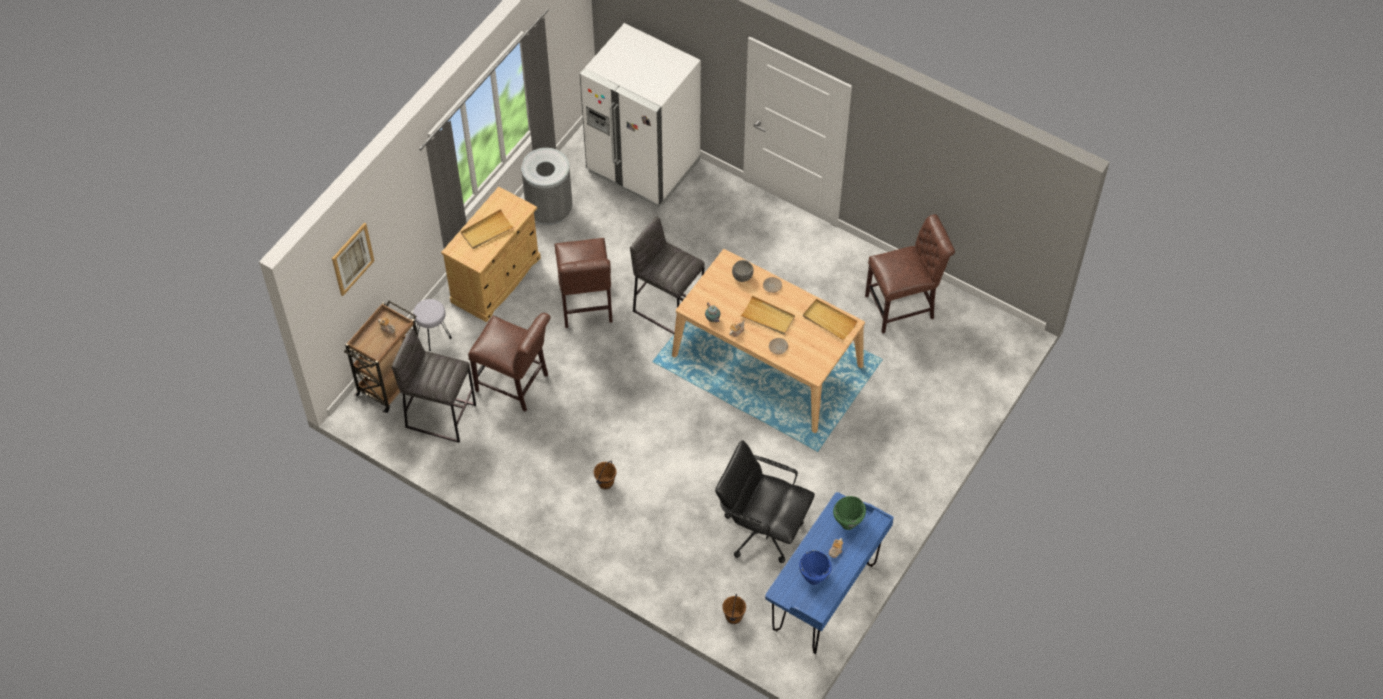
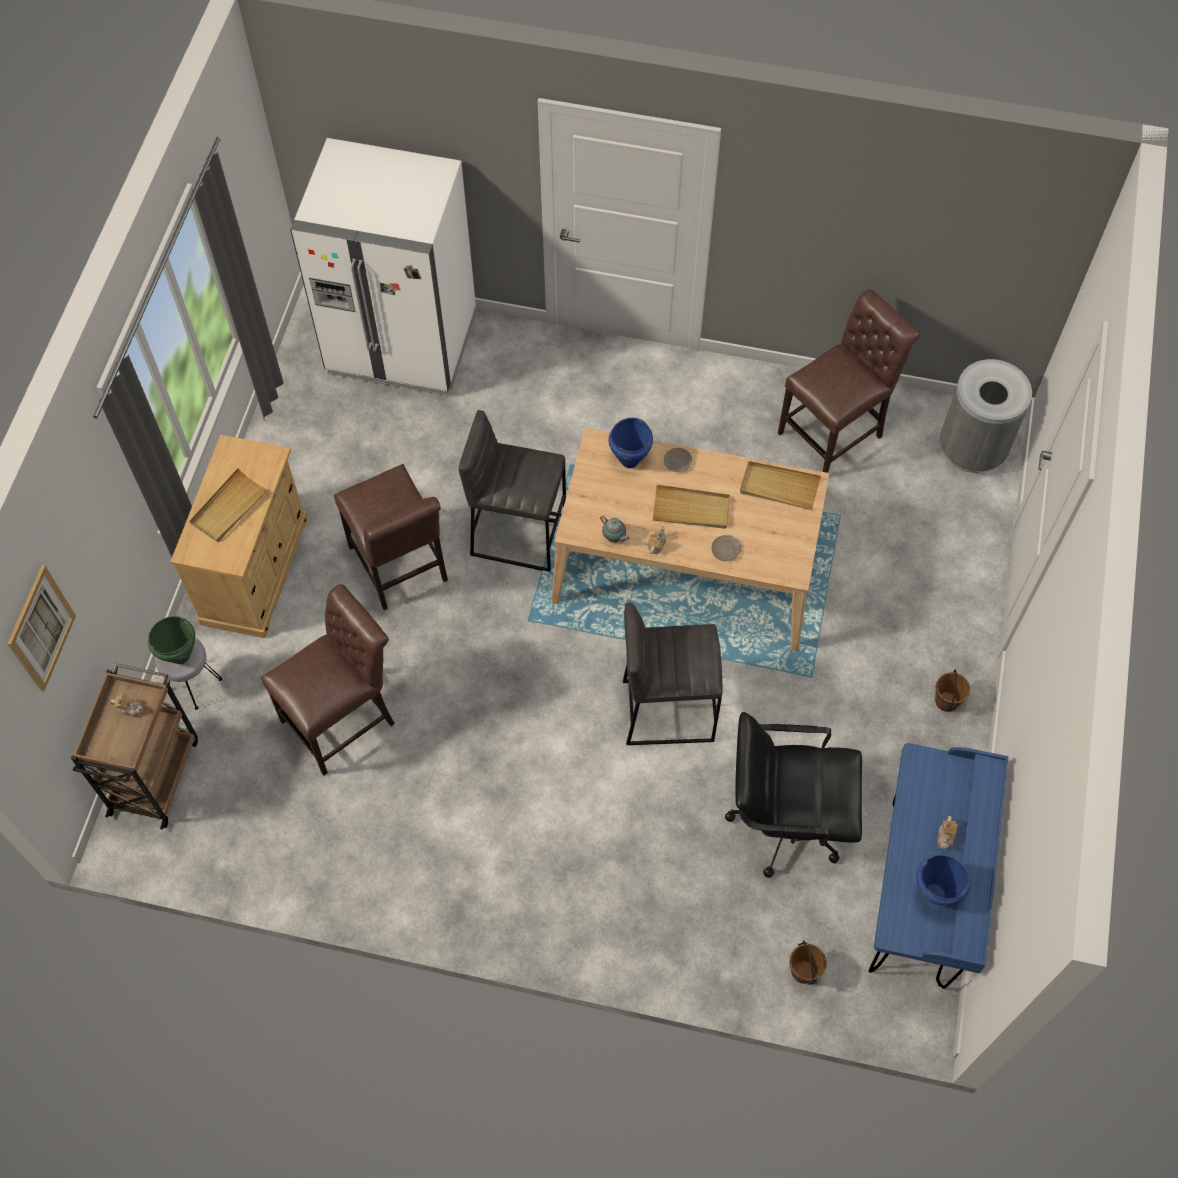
camera: 20 degrees left, 5 degrees up
(440, 415) = (249, 804): grey stool -> grey stool (667, 710)
(515, 384) = (344, 719): brown chair -> brown chair turned 45 degrees counterclockwise
(549, 209) = (294, 444): grey trash can -> grey trash can (972, 449)
(606, 483) = (535, 826): brown bucket -> brown bucket (947, 701)
(742, 276) = (629, 461): grey bowl -> blue cooking pot
(848, 524) = (944, 789): green cooking pot -> green cooking pot (181, 656)

